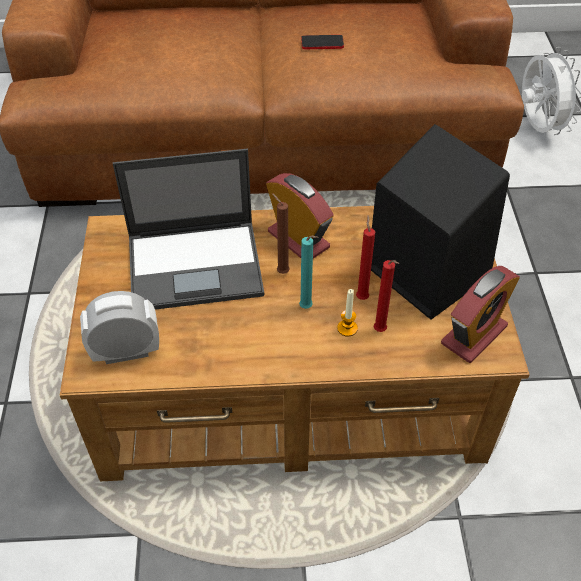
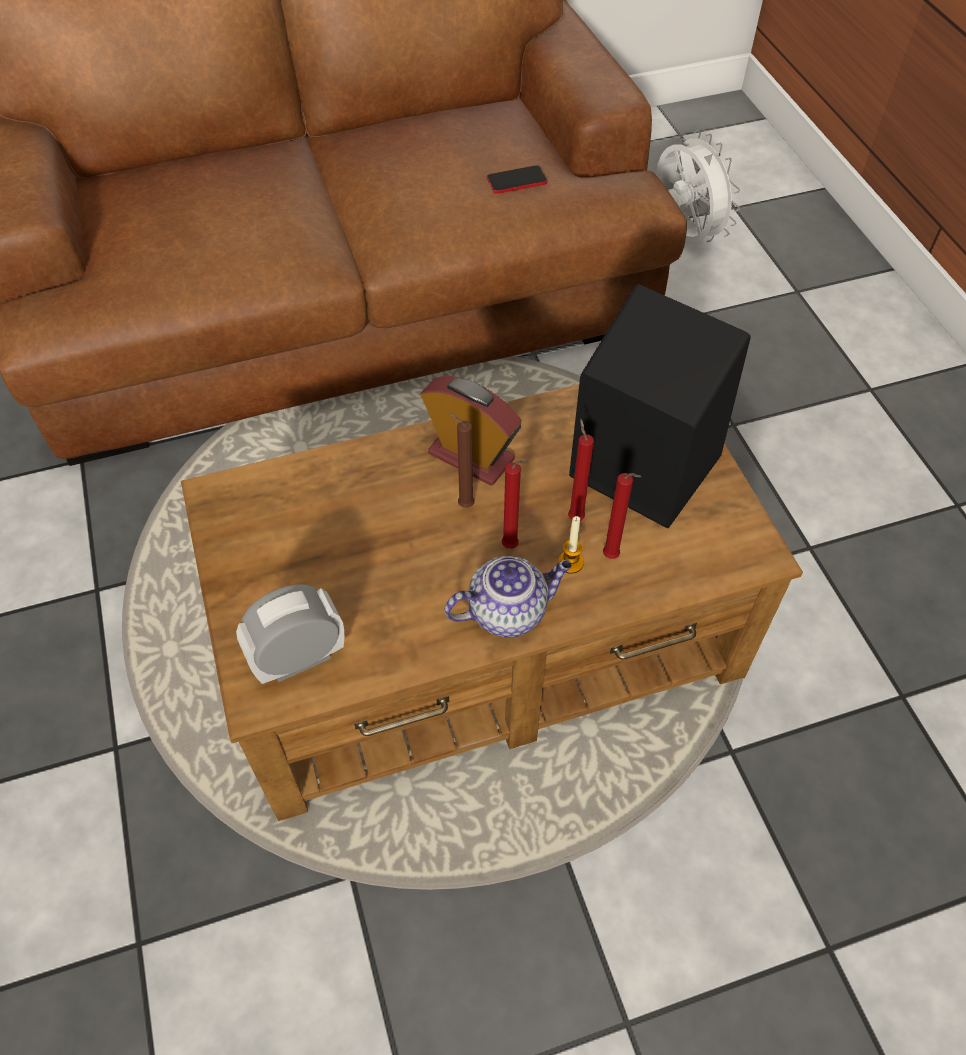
camera: 15 degrees left, 5 degrees up
(196, 265) = (351, 519): laptop -> none
(289, 352) = (508, 611): none -> teapot
(307, 308) = (512, 546): turquoise candle -> red candle
(322, 43) = (414, 178): phone -> phone (516, 181)
(474, 335) = (724, 536): alarm clock -> none

